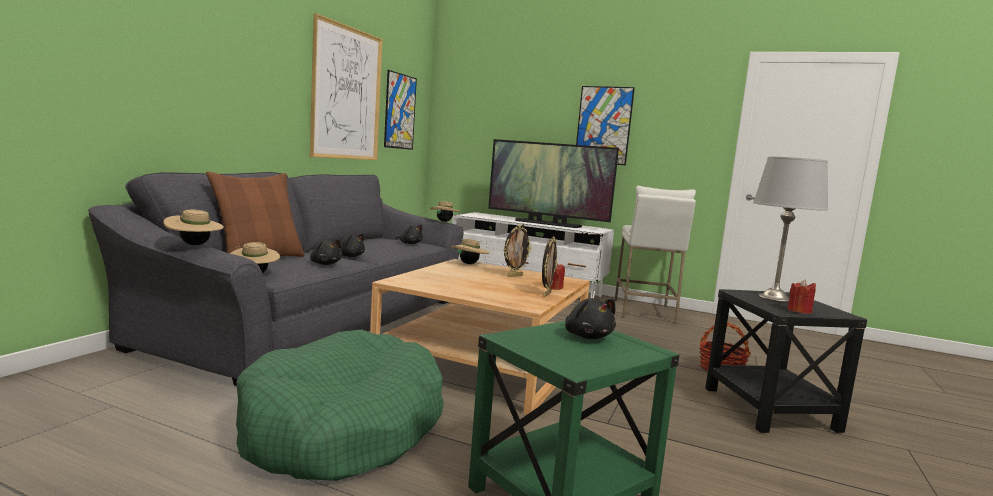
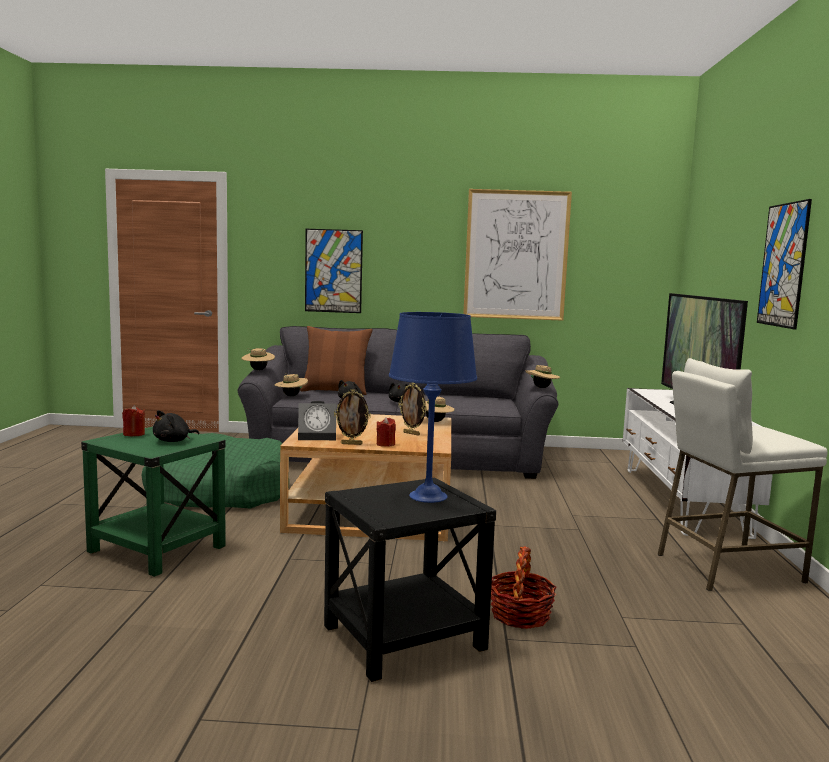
camera: 70 degrees right, 0 degrees up
(400, 111) = (612, 265): picture -> picture (333, 271)
(410, 243) = (489, 404): black plush toy -> none
(508, 298) = (318, 436): none -> alarm clock
(774, 297) = (429, 496): grey table lamp -> blue table lamp
(799, 311) = (362, 500): red candle -> red candle (134, 434)

